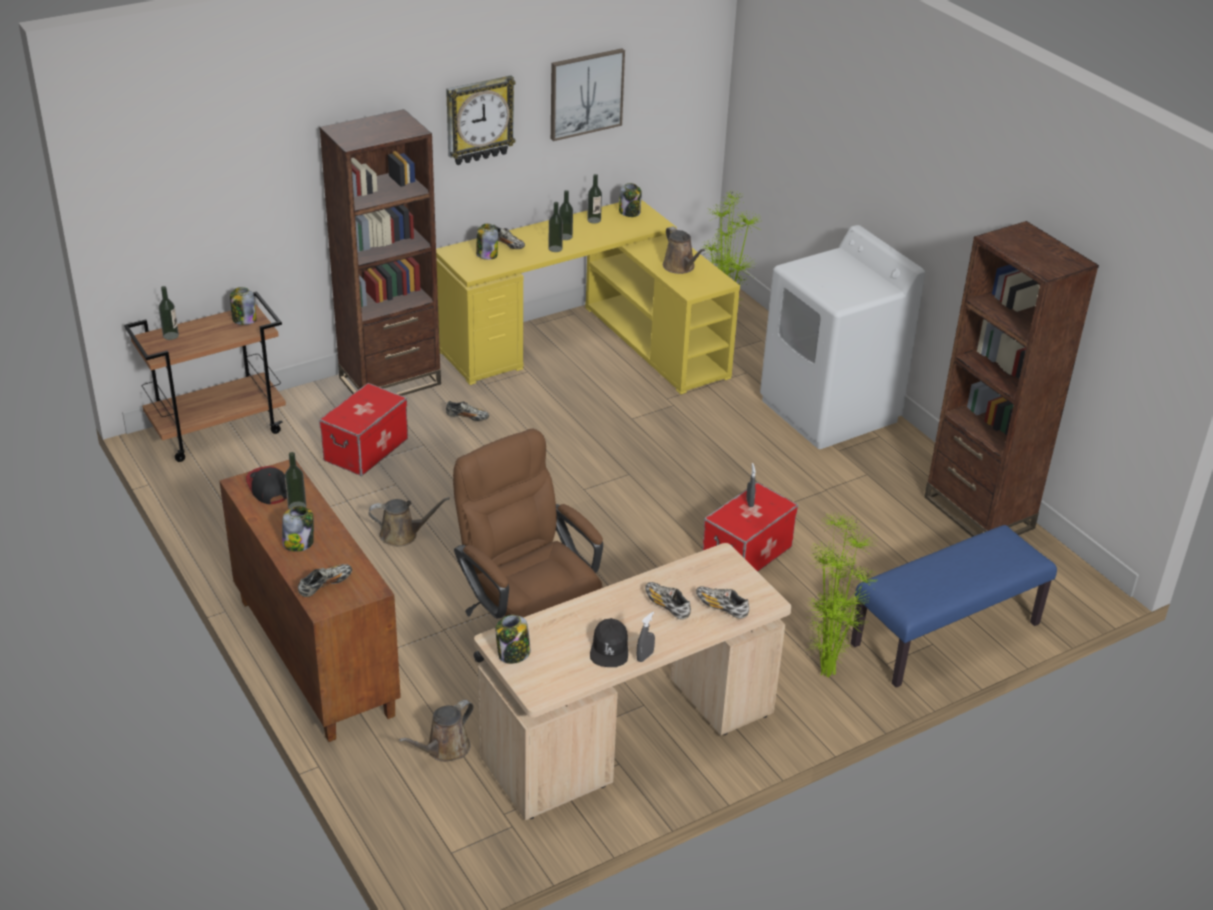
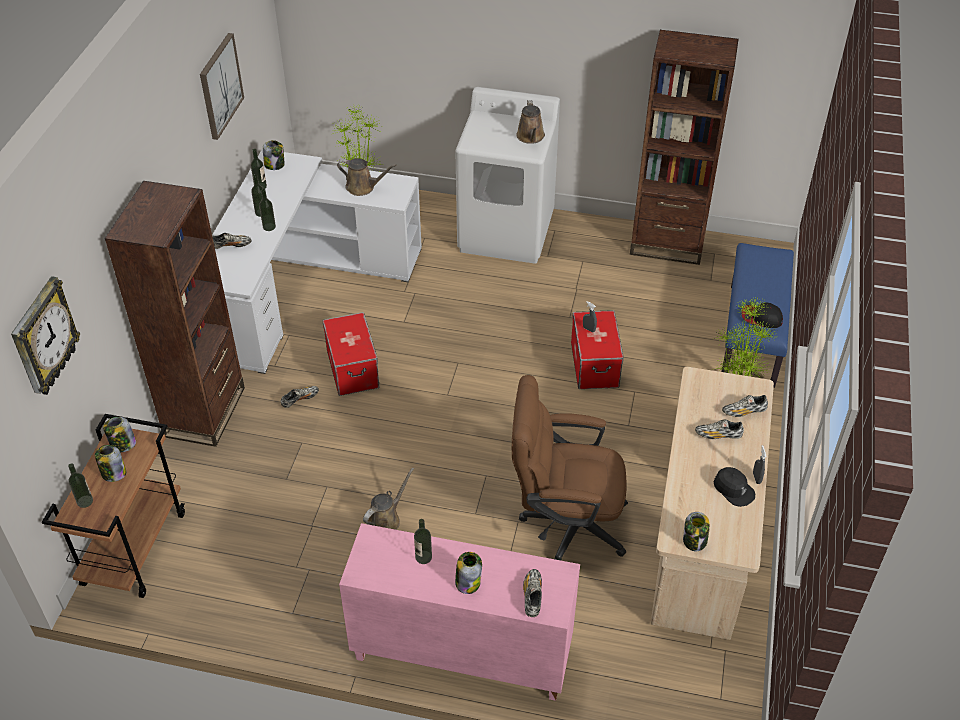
camera: 45 degrees left, 10 degrees up
(268, 487) = (381, 559): cap -> cap (761, 318)
(313, 656) = (460, 653): brown cabinet -> pink cabinet
(366, 449) = (266, 477): storage box -> storage box (352, 368)
(444, 749) = (623, 639): brown watering can -> brown watering can (531, 137)
(479, 120) = (177, 155): wall clock -> wall clock (43, 338)
(486, 255) = (229, 263): jar -> jar (113, 473)
(591, 344) = (300, 284): yellow desk -> white desk

